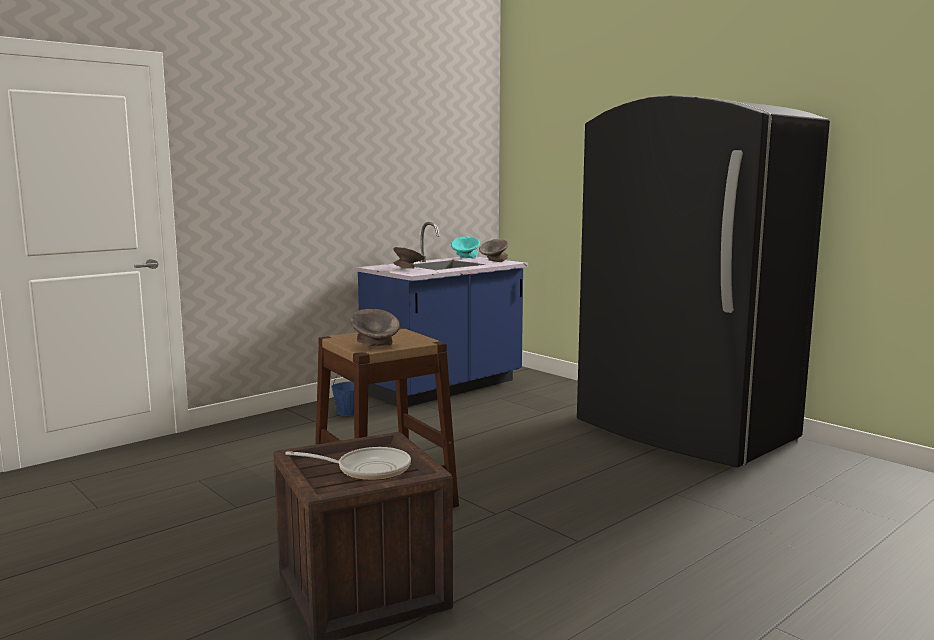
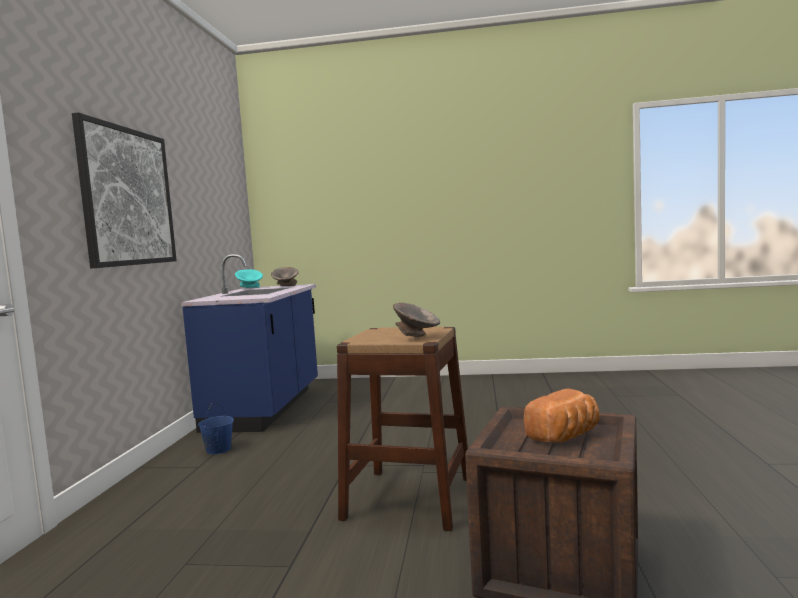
camera: 40 degrees left, 5 degrees down
(299, 168) = (127, 197): none -> picture
(367, 469) = (566, 436): frying pan -> bread
(408, 269) = (241, 296): grey bowl -> none
(684, 431) = (487, 386): black fridge -> none

